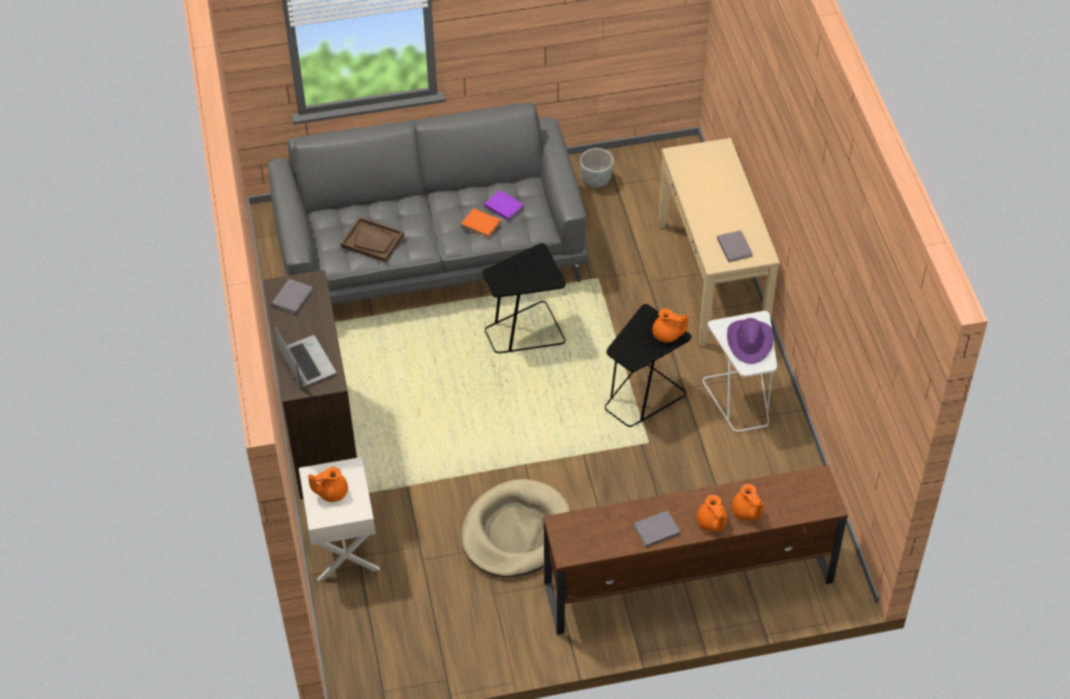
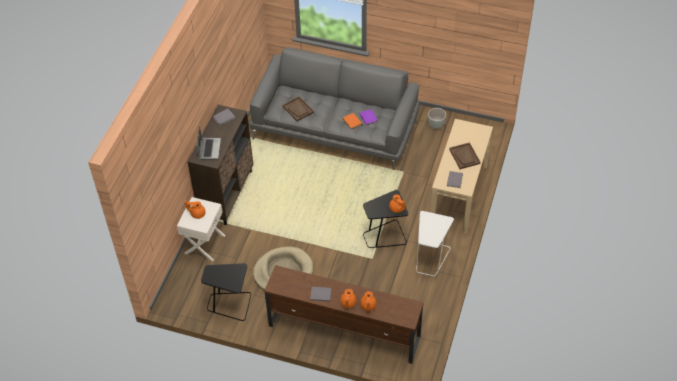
camera: 30 degrees right, 0 degrees up
(525, 331) = (352, 182): black side table -> black side table (229, 305)
(722, 203) = (464, 156): none -> brown tray
(750, 342) = (434, 229): purple hat -> none

